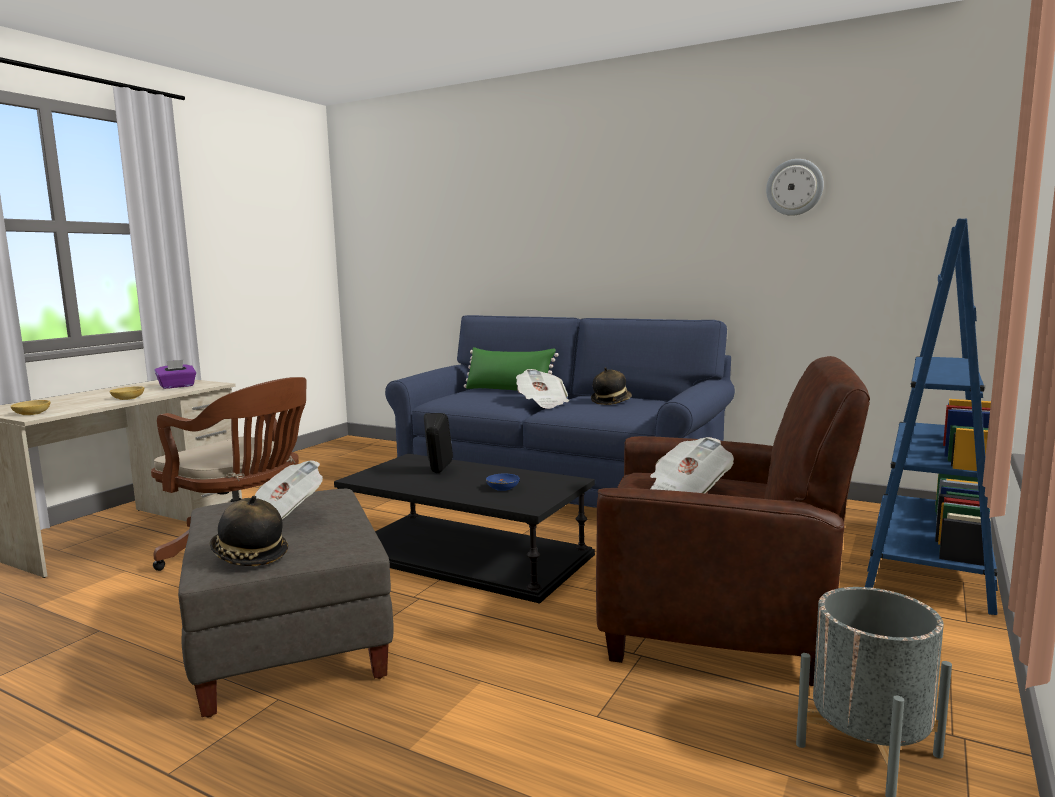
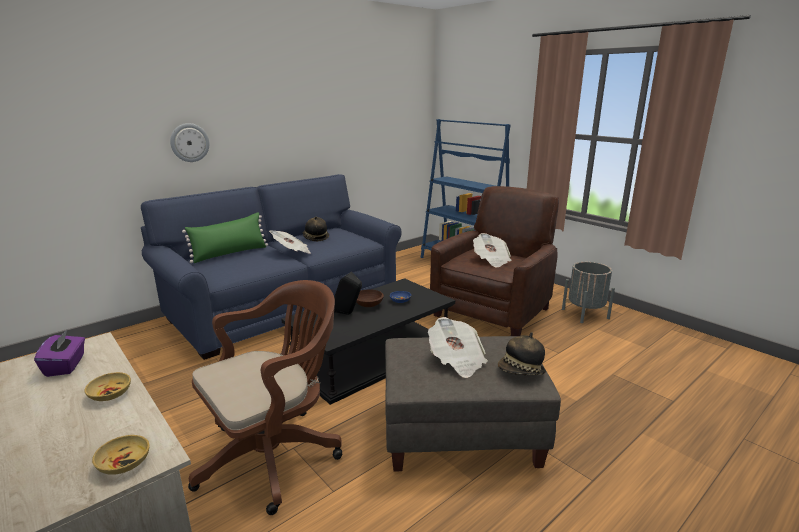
camera: 70 degrees left, 10 degrees up
(473, 476) = (368, 305): none -> brown bowl
(794, 187) = (358, 93): wall clock -> wall clock (189, 142)

